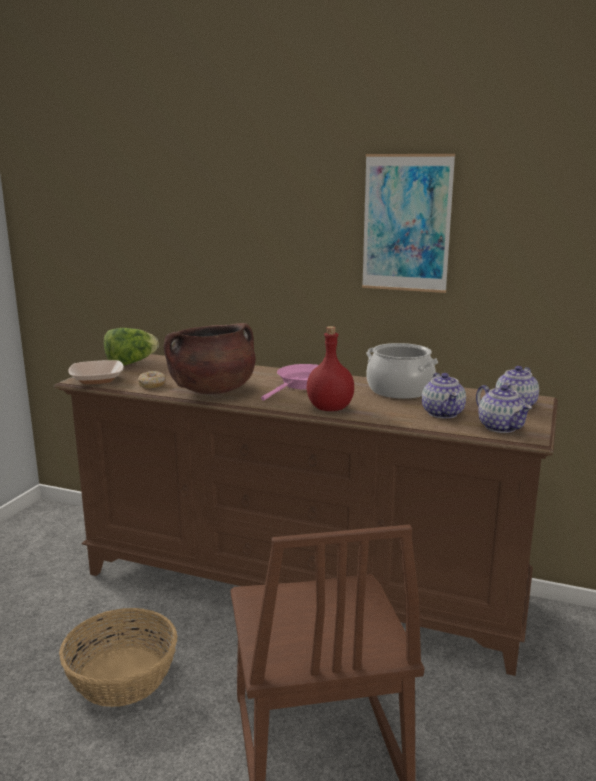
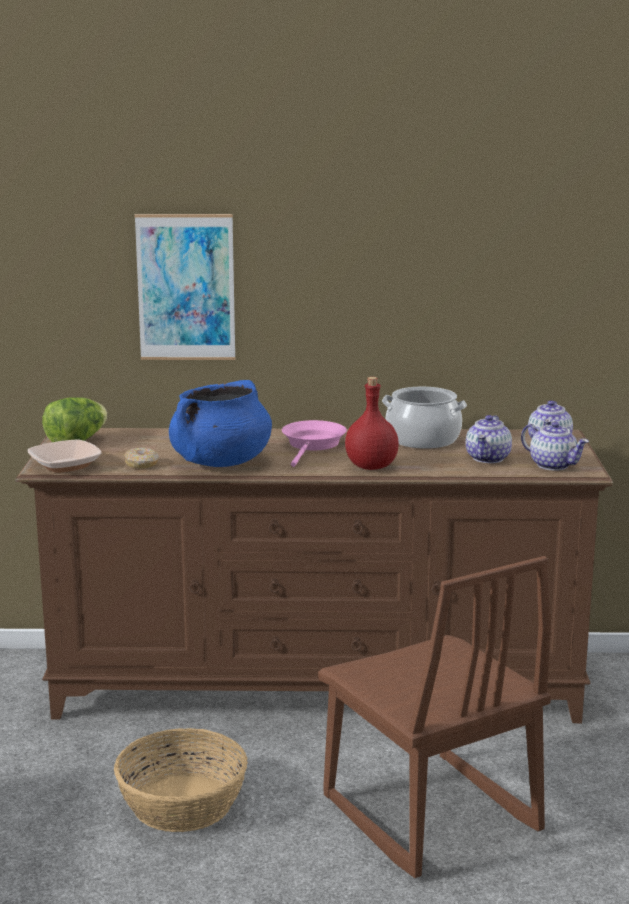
camera: 20 degrees left, 0 degrees up
(212, 390) = (221, 462): brown cooking pot -> blue cooking pot
(406, 223) = (412, 253): picture -> picture (186, 287)
(443, 413) = (488, 458): teapot -> teapot turned 45 degrees clockwise

